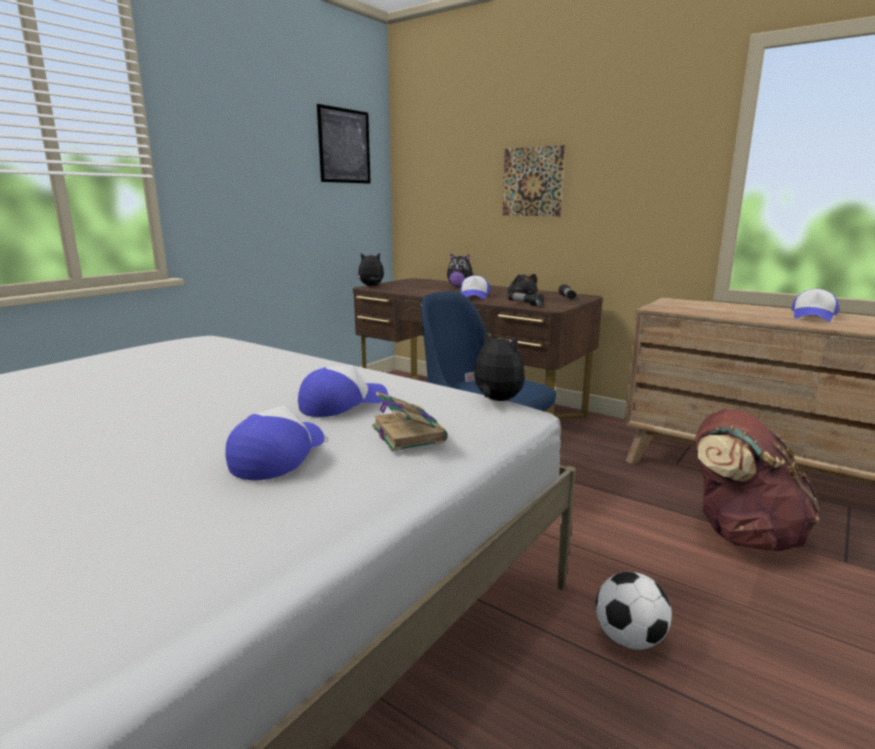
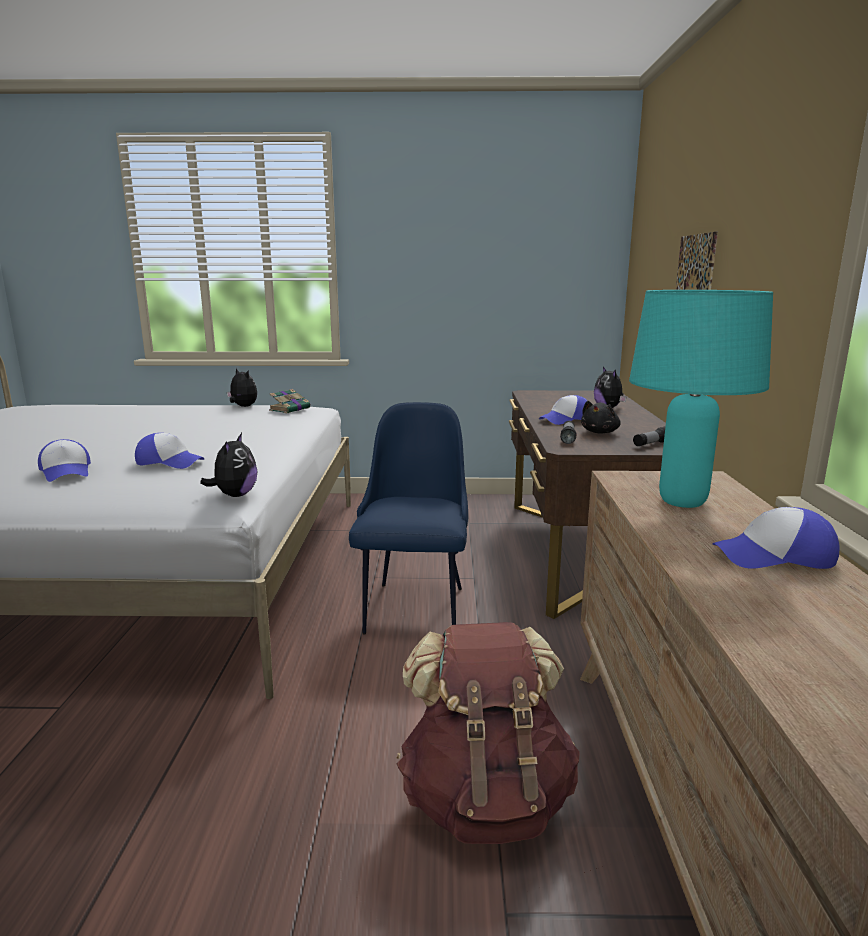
camera: 55 degrees right, 0 degrees up
(278, 455) = (67, 472): cap -> cap turned 75 degrees clockwise
(344, 146) = (552, 239): picture -> none
(371, 286) = (537, 391): plush toy -> plush toy (243, 406)
(407, 433) = (121, 486): book -> book (290, 409)
(629, 639) = (214, 751): football -> none
(717, 310) = (682, 502): none -> turquoise table lamp

